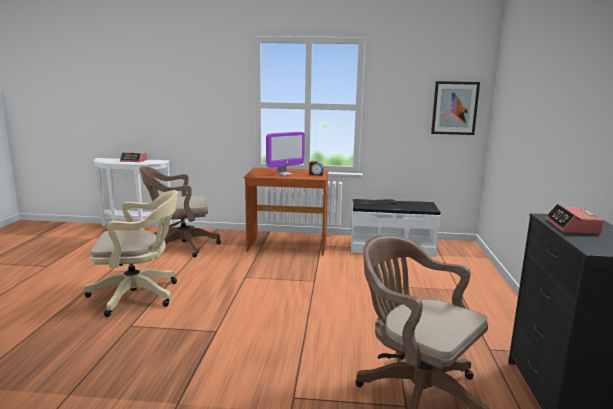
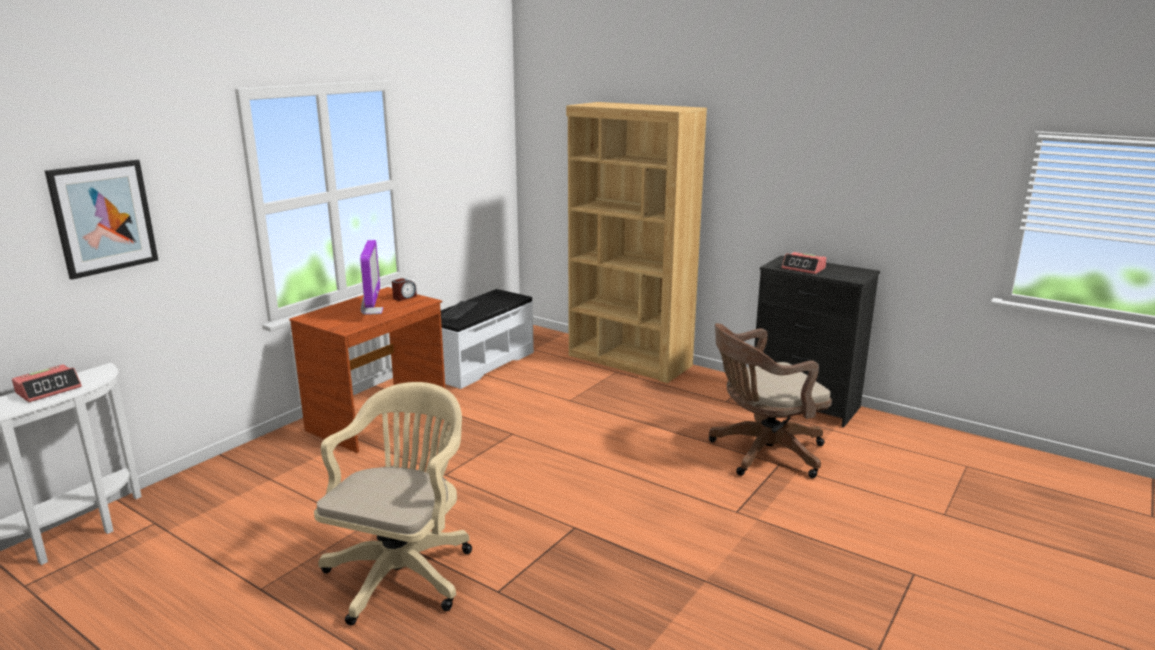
camera: 60 degrees left, 5 degrees up
(180, 246) = (249, 503): brown office chair -> none
(454, 108) = (487, 164): picture -> picture (103, 218)
(486, 290) = (629, 361): none -> brown bookcase

